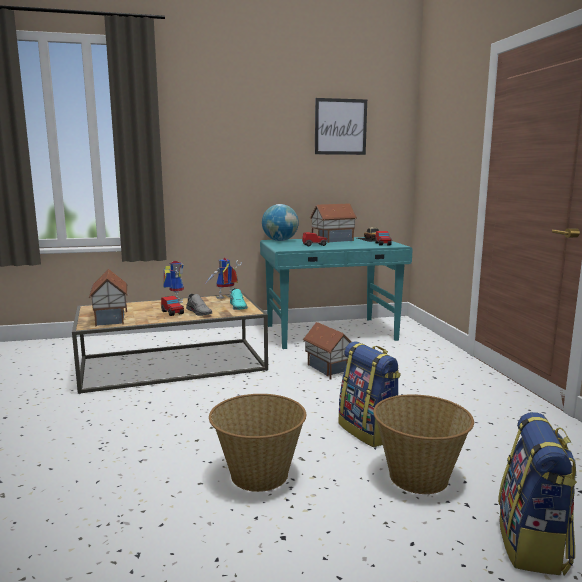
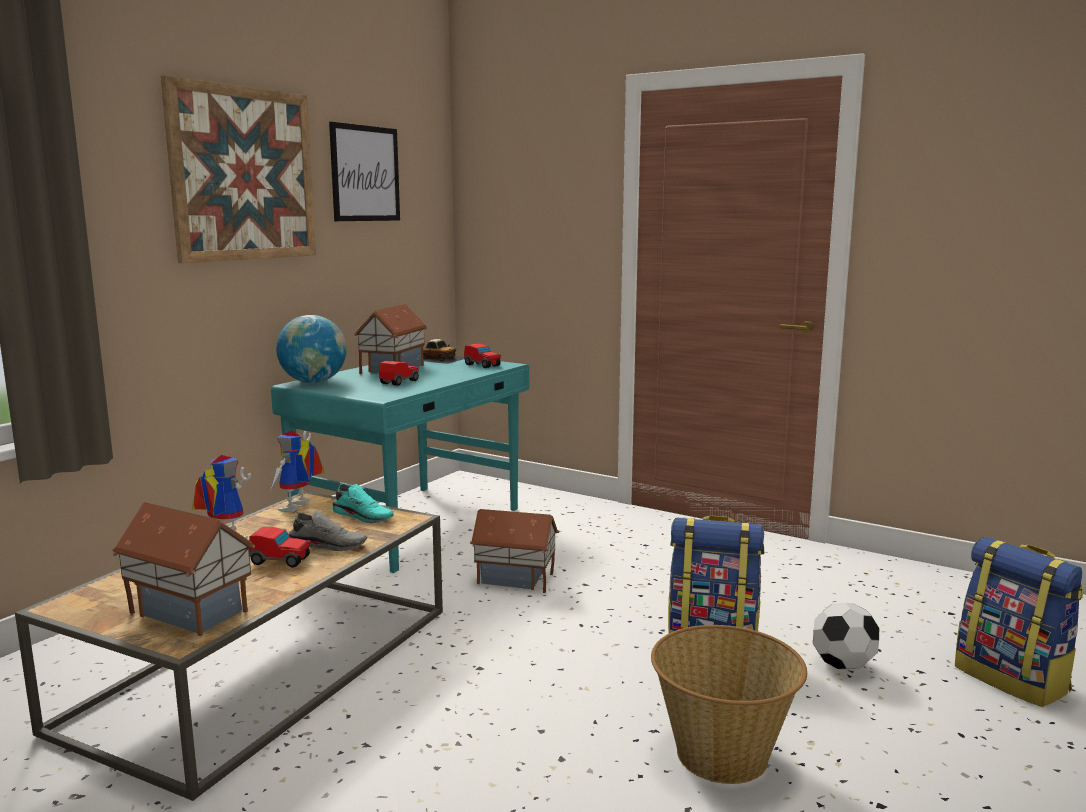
camera: 45 degrees left, 0 degrees up
(255, 128) = (244, 174): none -> picture
(419, 476) = (843, 665): basket -> football

